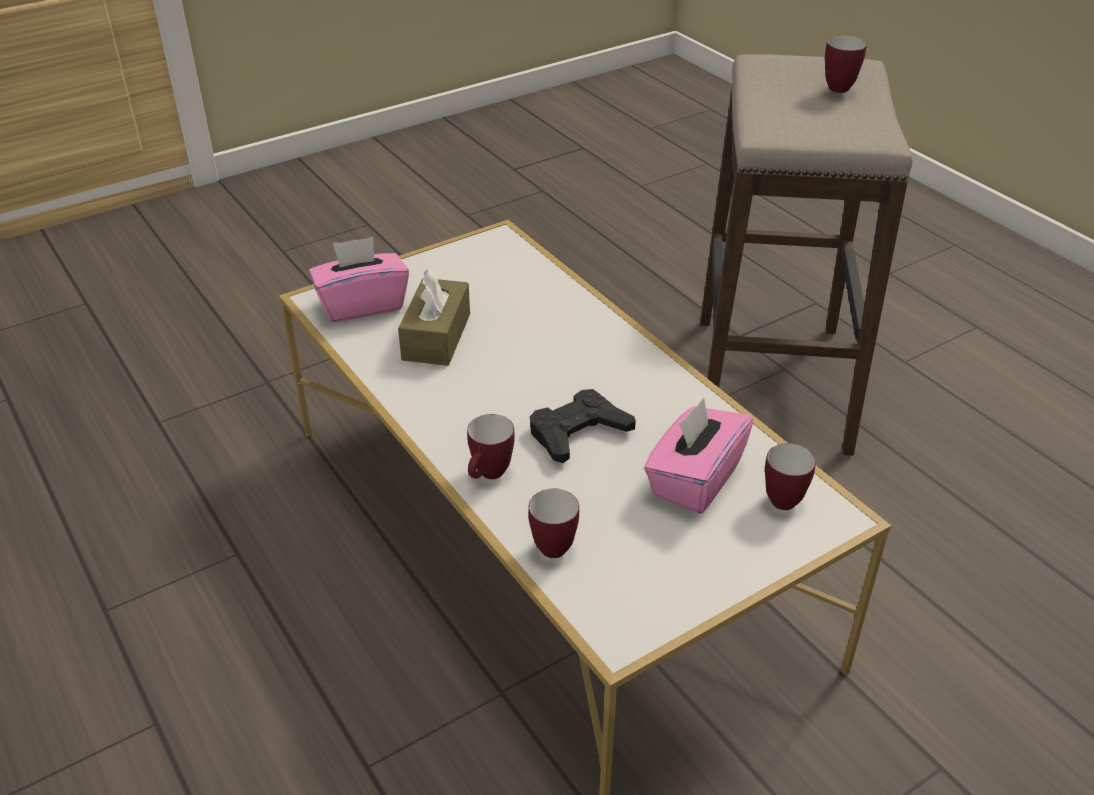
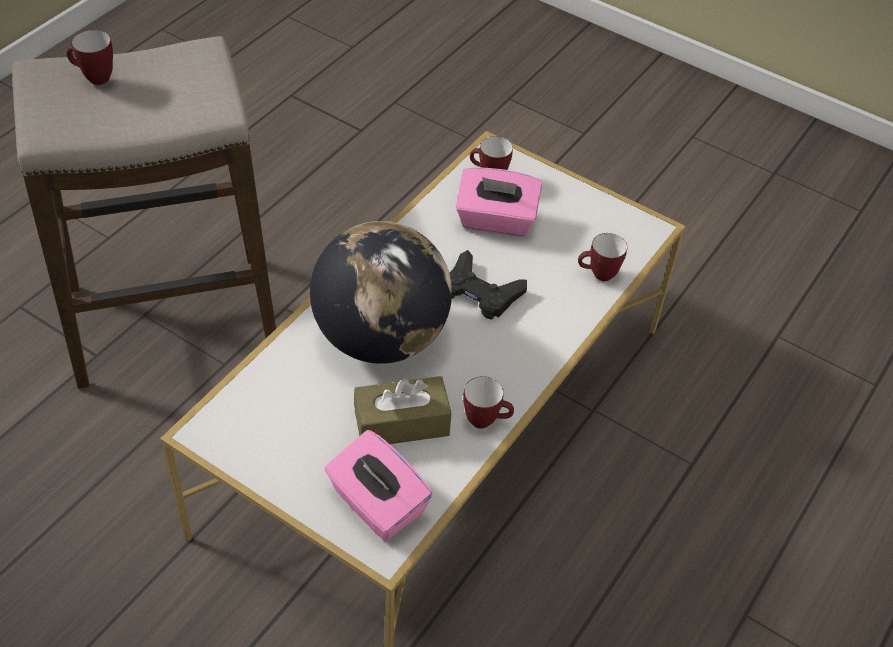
camera: 115 degrees left, 10 degrees up
(489, 476) = (556, 329): mug -> mug (486, 421)
(549, 347) = (380, 338): none -> globe

